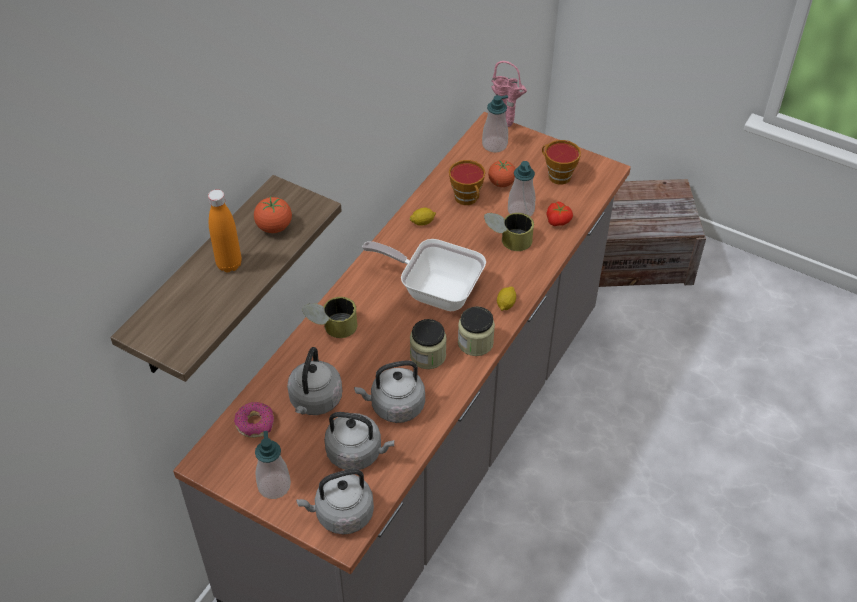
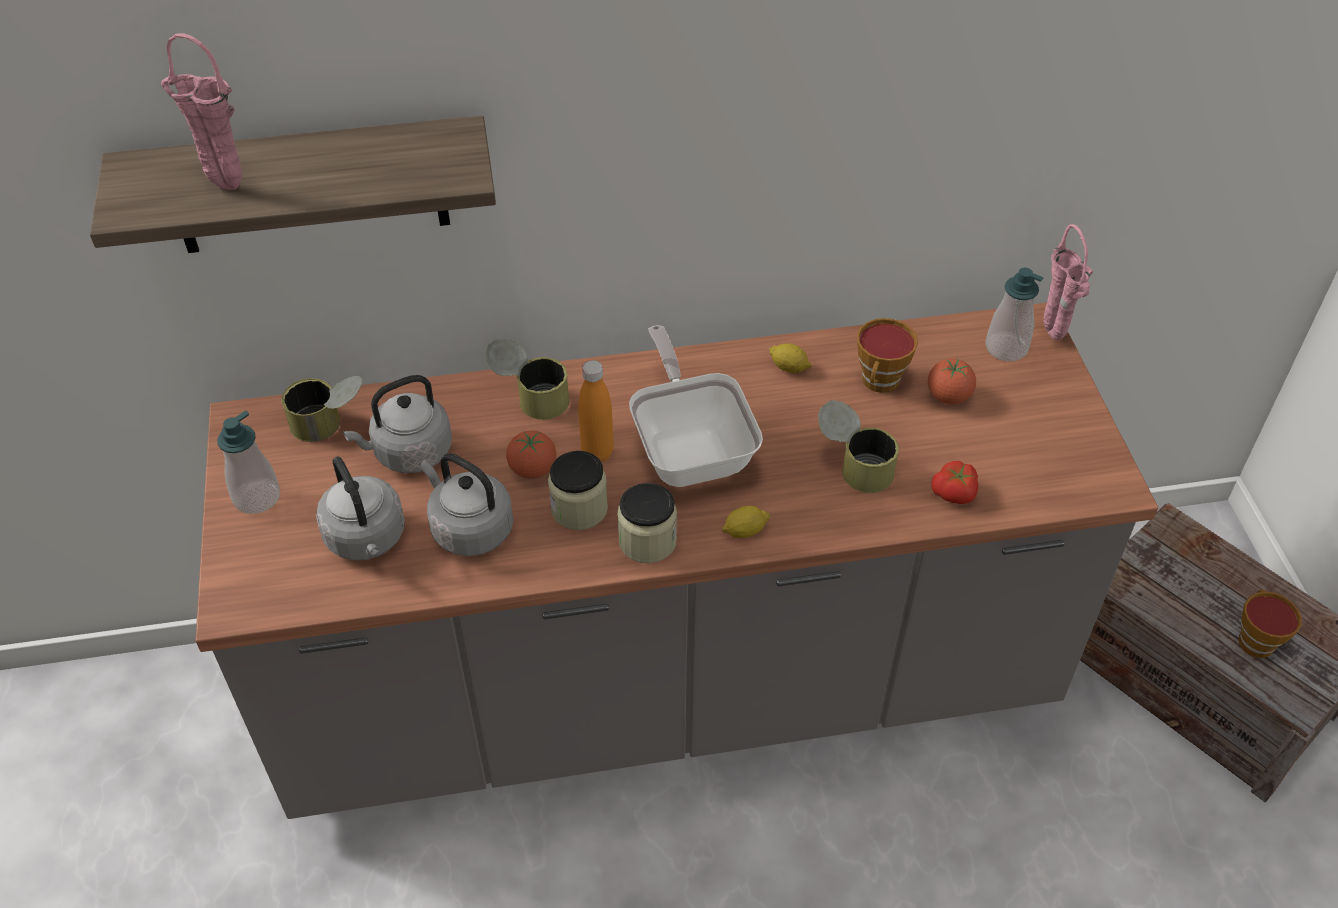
camera: 50 degrees right, 0 degrees up
(209, 300) = (223, 187): none -> pink vase
(229, 264) = (295, 168): orange bottle -> orange bottle (597, 452)
(255, 424) = (330, 425): donut -> can
(274, 227) = (393, 165): tomato -> tomato (532, 469)
(341, 514) = (264, 583): grey kettle -> none
(520, 211) = (924, 445): soap dispenser -> none
(557, 175) = (1034, 441): cup -> cup (1254, 639)

